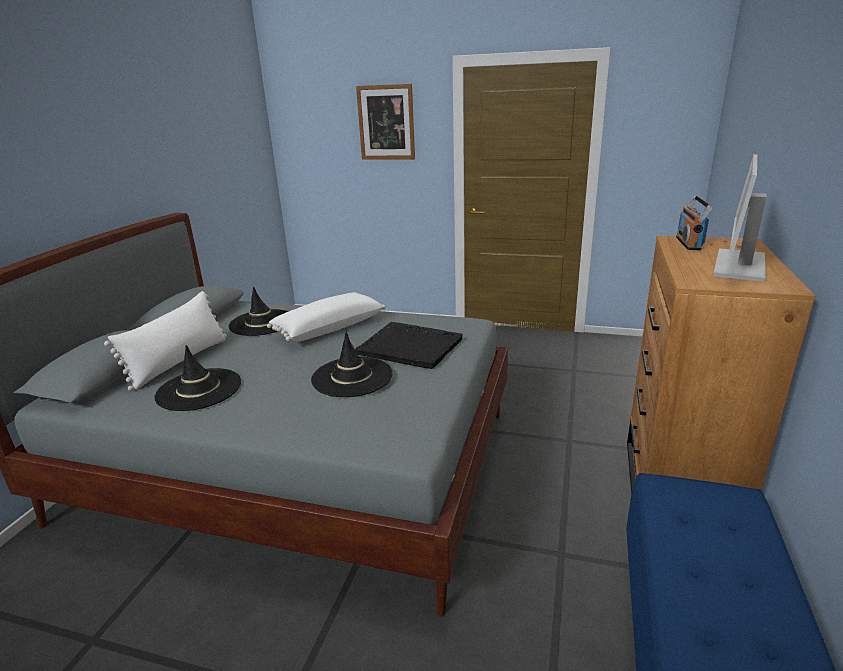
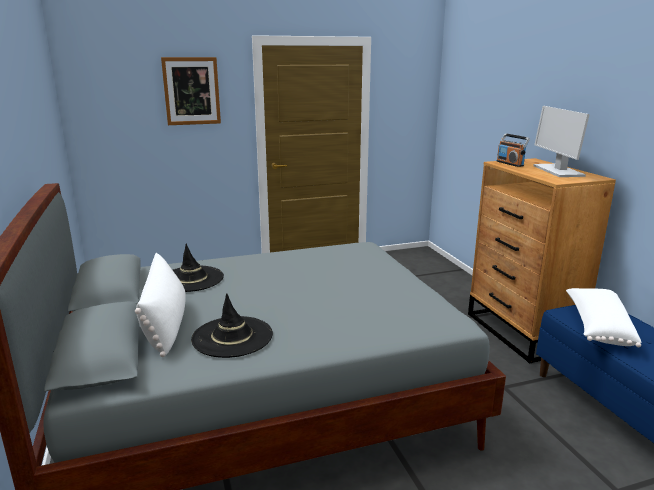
camera: 35 degrees left, 5 degrees down
(328, 328) = (261, 270): white pillow -> white pillow (597, 327)
(352, 377) = (347, 295): black hat -> none
(411, 347) = (351, 268): black tray -> none

